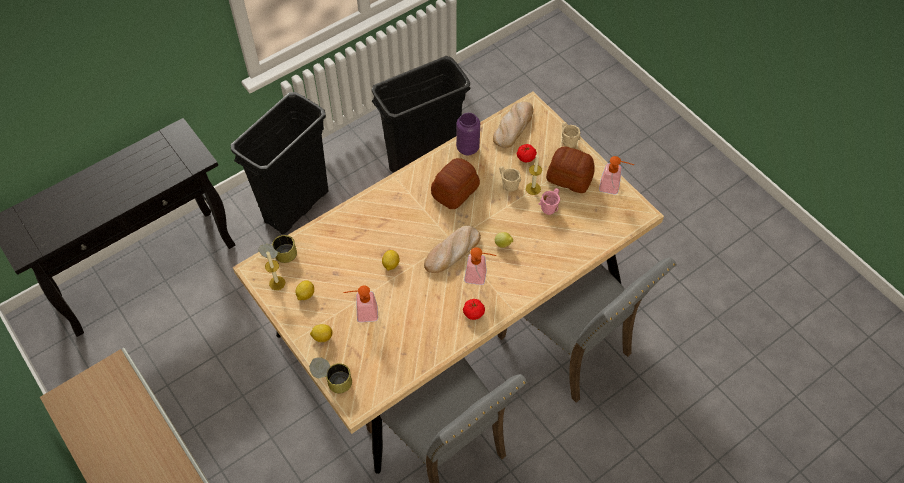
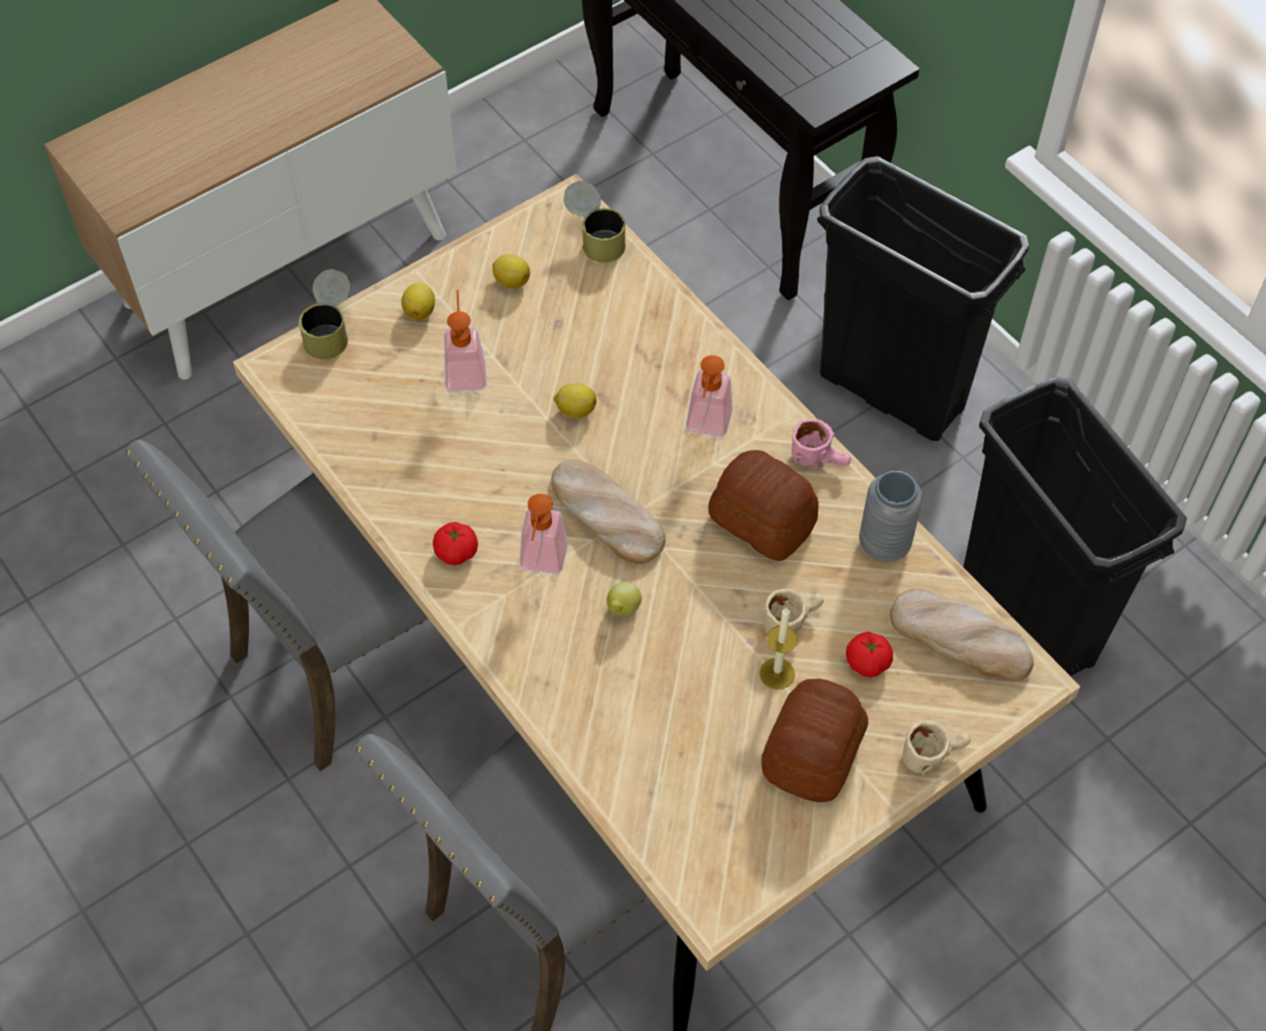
camera: 90 degrees right, 0 degrees up
(277, 283) = (538, 238): candle -> none
(467, 148) = (884, 545): purple vase -> grey vase
(550, 204) = (733, 706): pink mug -> pink mug (820, 459)
(613, 187) = (789, 849): soap dispenser -> soap dispenser (707, 427)

